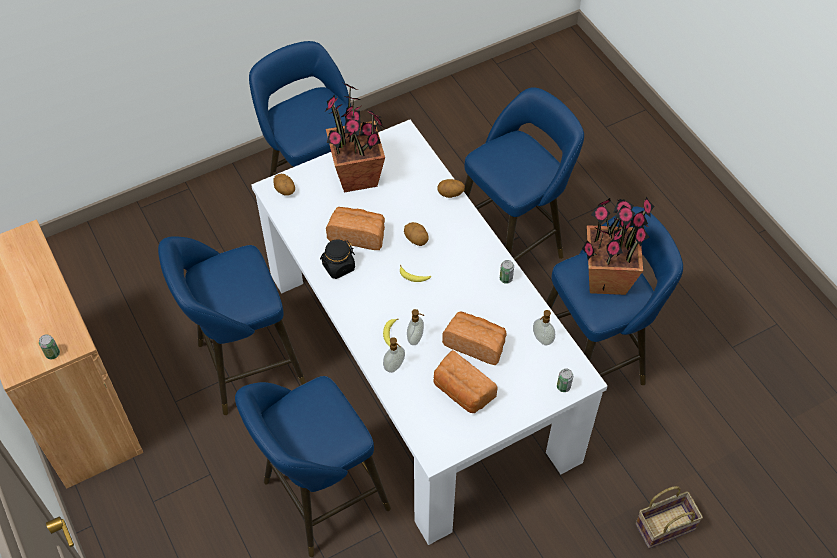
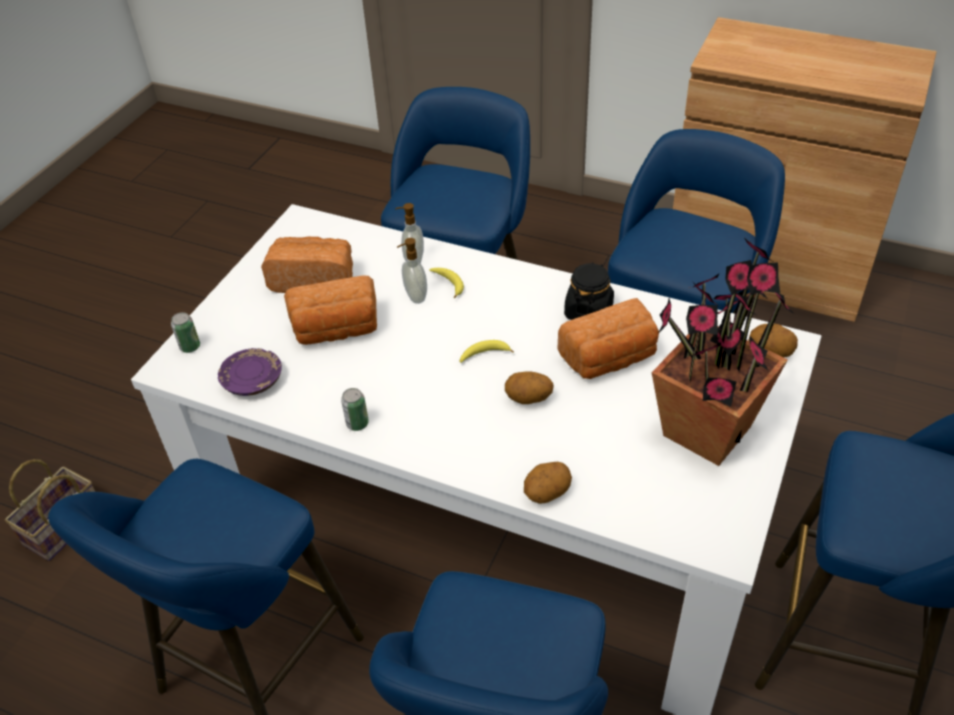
camera: 145 degrees right, 10 degrees down
(52, 354) = (720, 47): can -> none
(542, 339) = (252, 380): soap dispenser -> purple plate
(606, 278) = (208, 530): potted plant -> none

